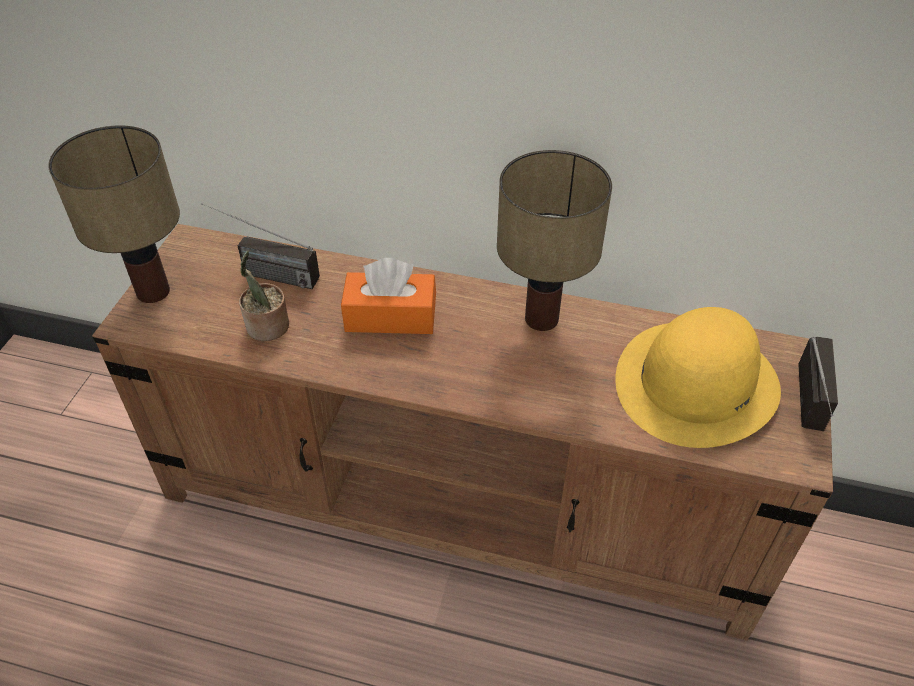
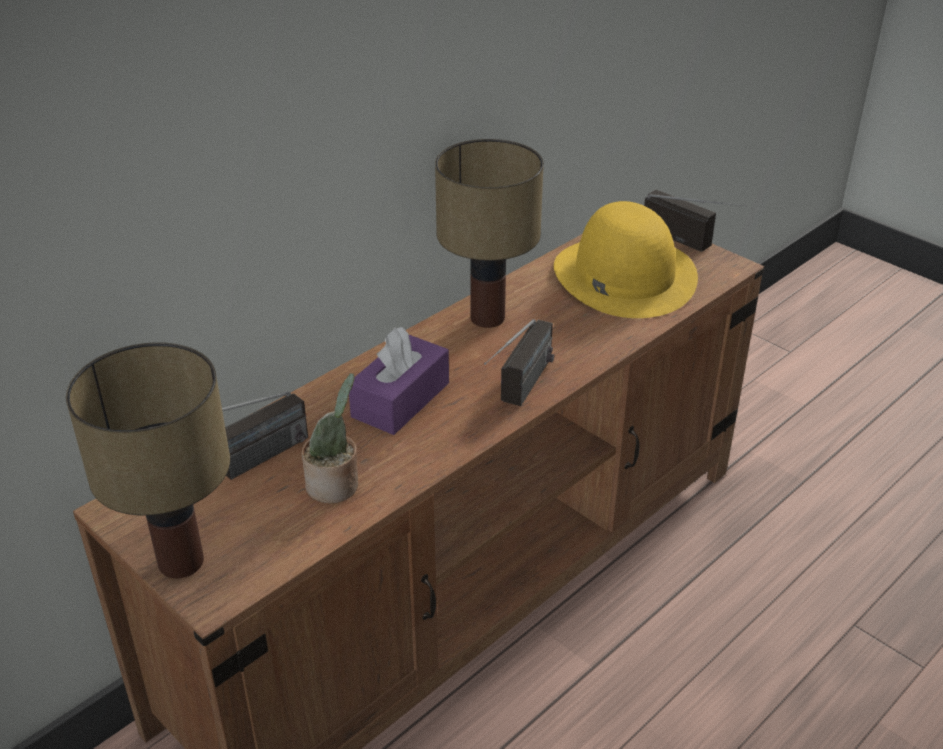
camera: 60 degrees left, 10 degrees down
(390, 316) = (400, 400): orange tissue box -> purple tissue box
(452, 383) = (520, 393): none -> radio

